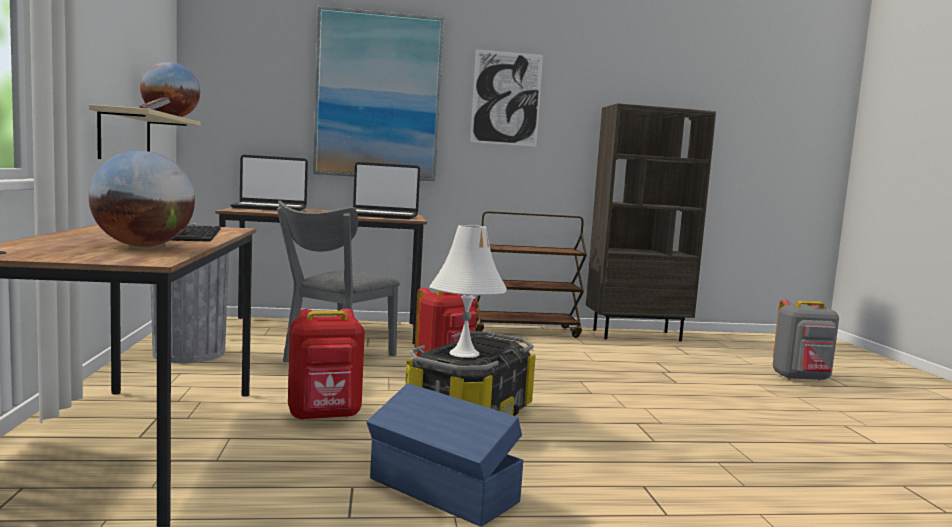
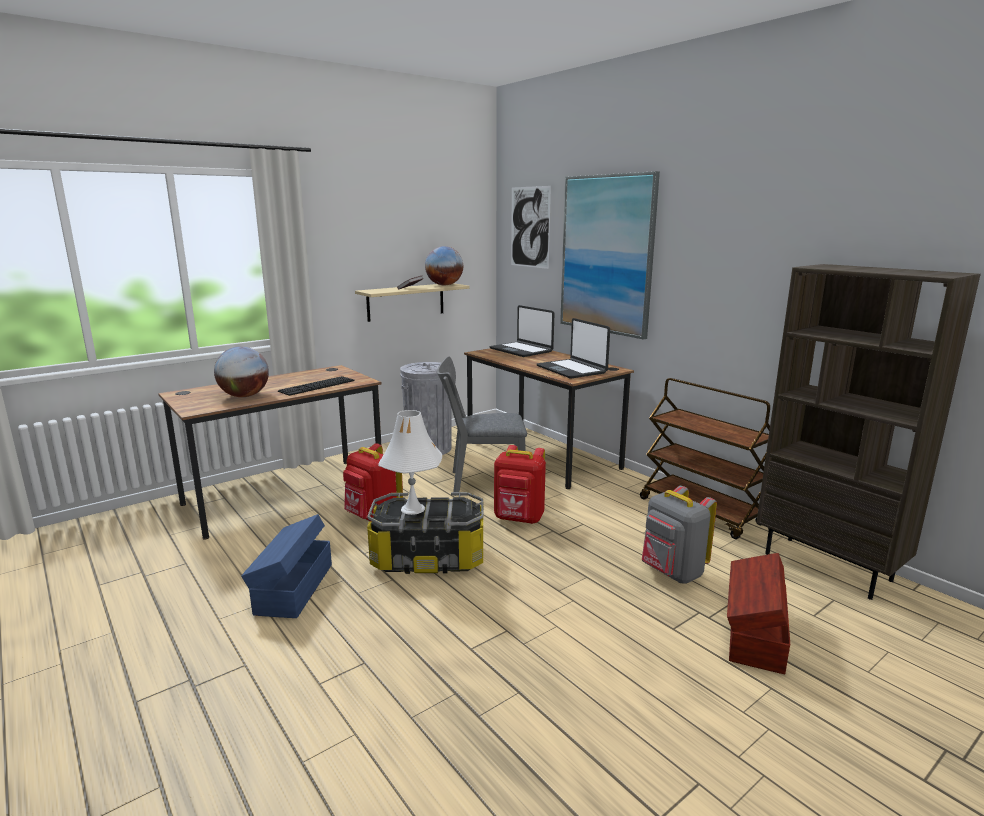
camera: 60 degrees right, 10 degrees up
(506, 98) = (715, 253): picture -> picture (530, 227)
(699, 370) = (754, 634): none -> brown storage box
(801, 378) = (878, 725): grey backpack -> grey backpack (672, 573)

